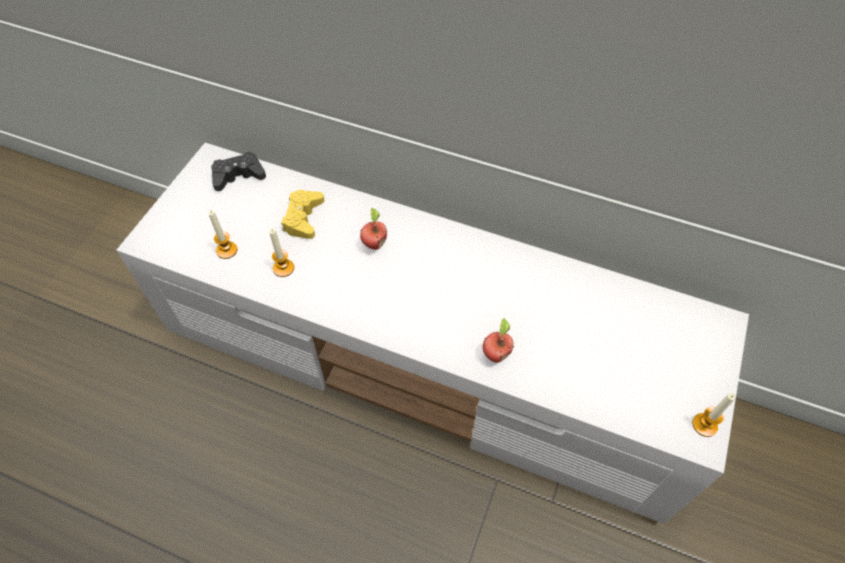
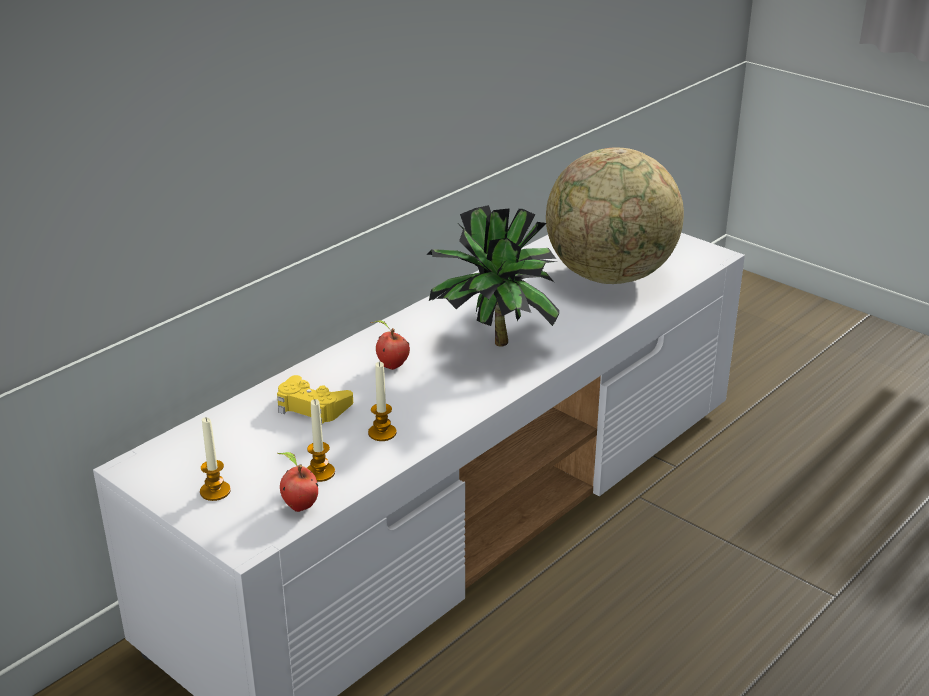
camera: 70 degrees left, 25 degrees down
(238, 176) = (191, 447): black game controller -> none
(429, 300) = (493, 347): none -> potted plant
(495, 353) = (580, 324): apple -> apple (299, 506)
(598, 356) = (610, 276): none -> globe
(704, 425) = (700, 250): candle -> candle (215, 491)

